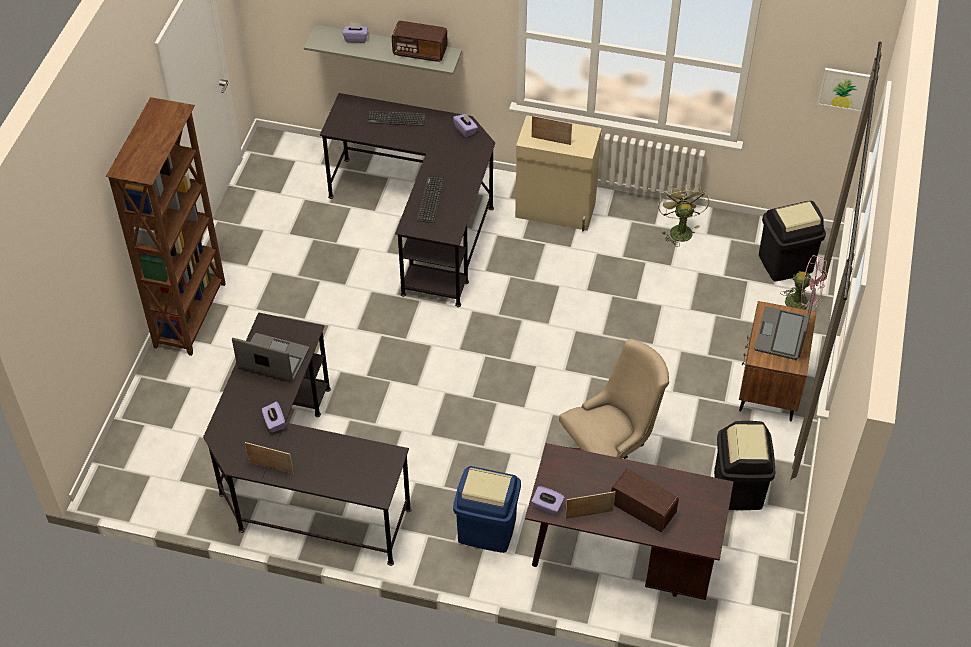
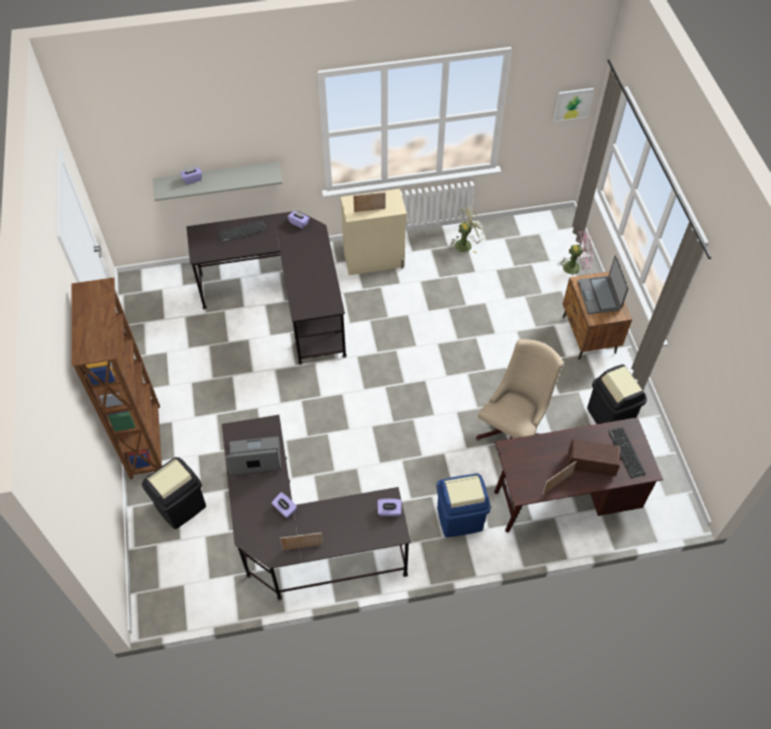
camera: 25 degrees left, 5 degrees up
(420, 52) = (248, 174): radio -> none
(430, 200) = (304, 285): keyboard -> keyboard (626, 452)
(547, 506) = (524, 490): purple tissue box -> purple tissue box (389, 511)
(679, 229) = (466, 244): green fan -> green fan turned 90 degrees clockwise
(785, 263) = (548, 243): black trash can -> black trash can (181, 506)

